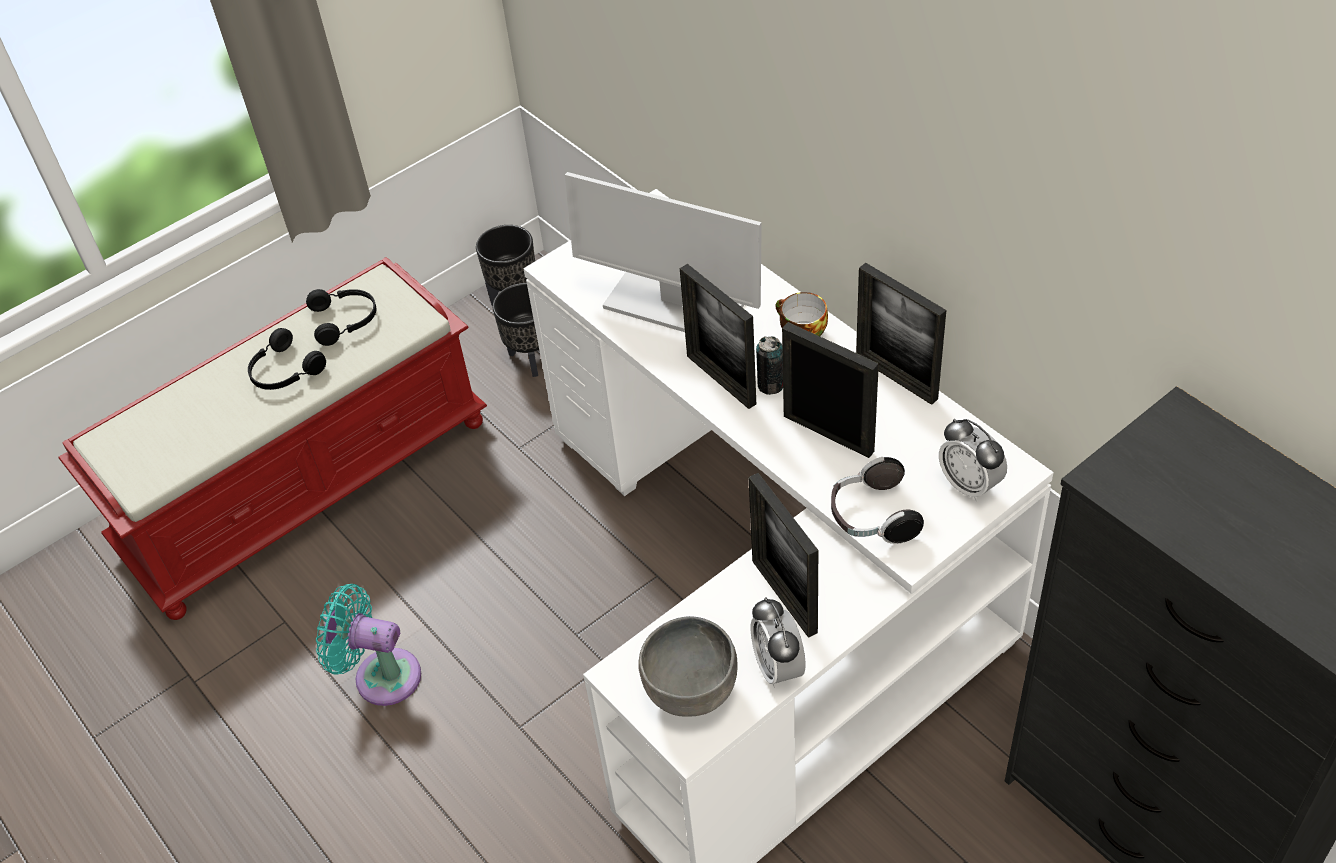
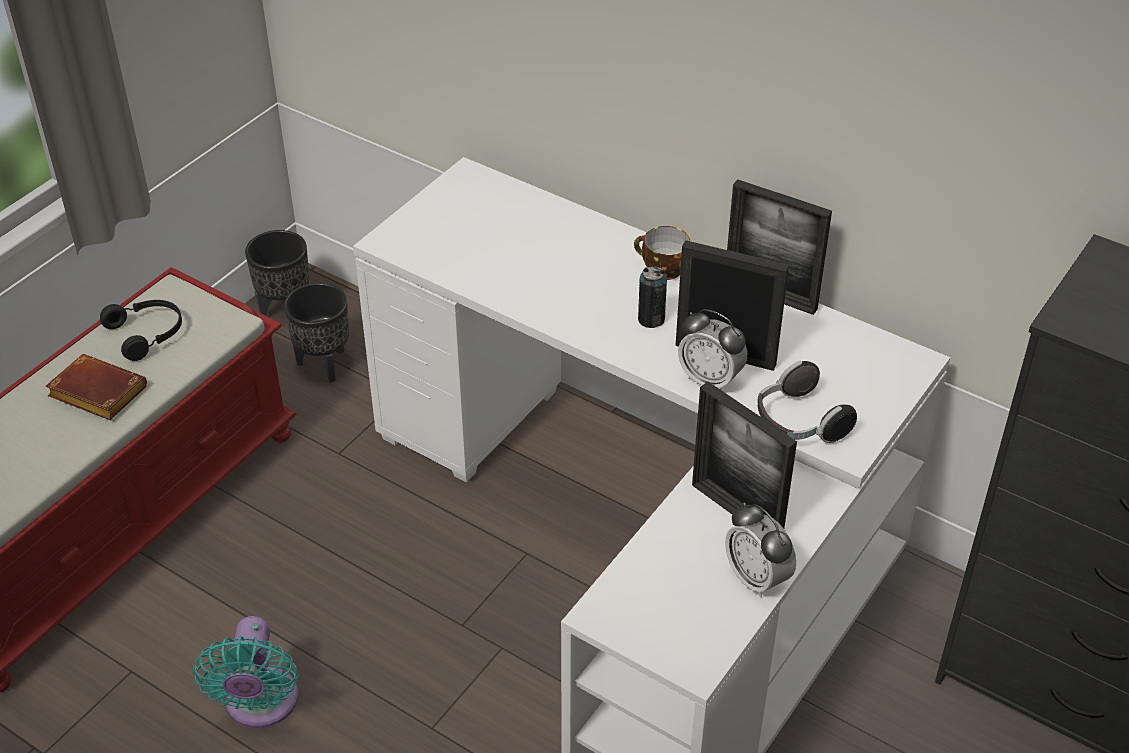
camera: 20 degrees left, 5 degrees down
(284, 372) = (95, 394): black headphones -> brown book
(381, 675) = (260, 705): turquoise fan -> turquoise fan turned 90 degrees counterclockwise
(673, 305) = (523, 260): monitor -> none
(690, 692) = (679, 618): grey bowl -> none
(721, 380) = (599, 321): picture frame -> none
(969, 484) = (878, 380): alarm clock -> alarm clock (710, 380)

